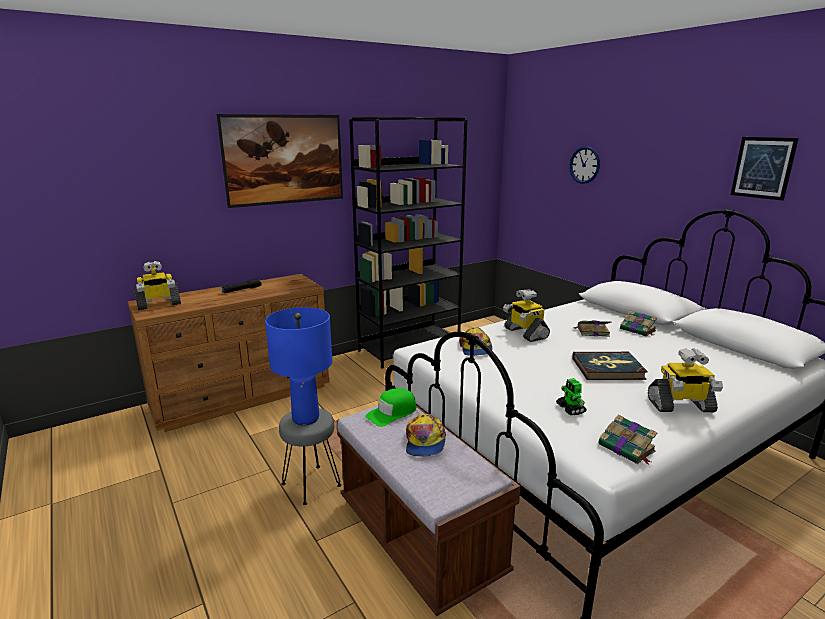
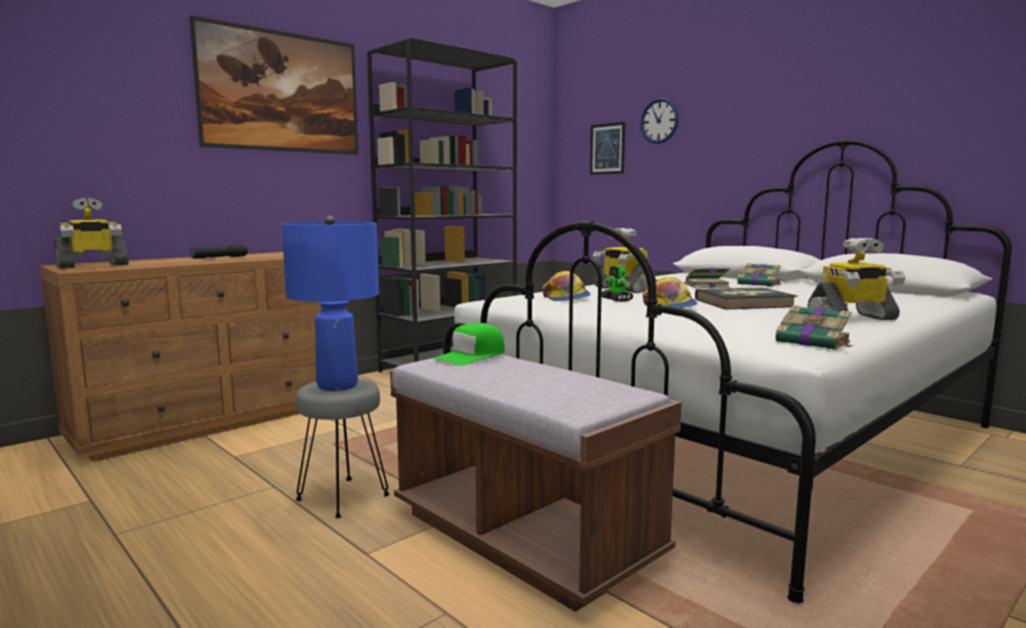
camera: 10 degrees left, 10 degrees down
(425, 442) = (531, 373): cap -> cap (669, 306)
(570, 409) = (720, 325): toy robot -> toy robot (616, 300)
(763, 168) = (875, 86): picture -> picture (607, 149)

